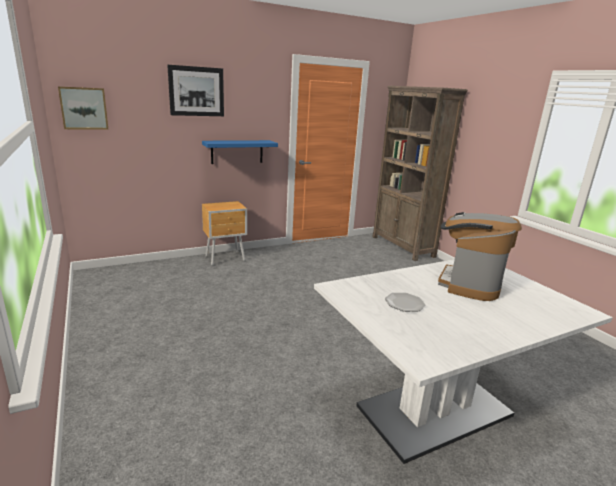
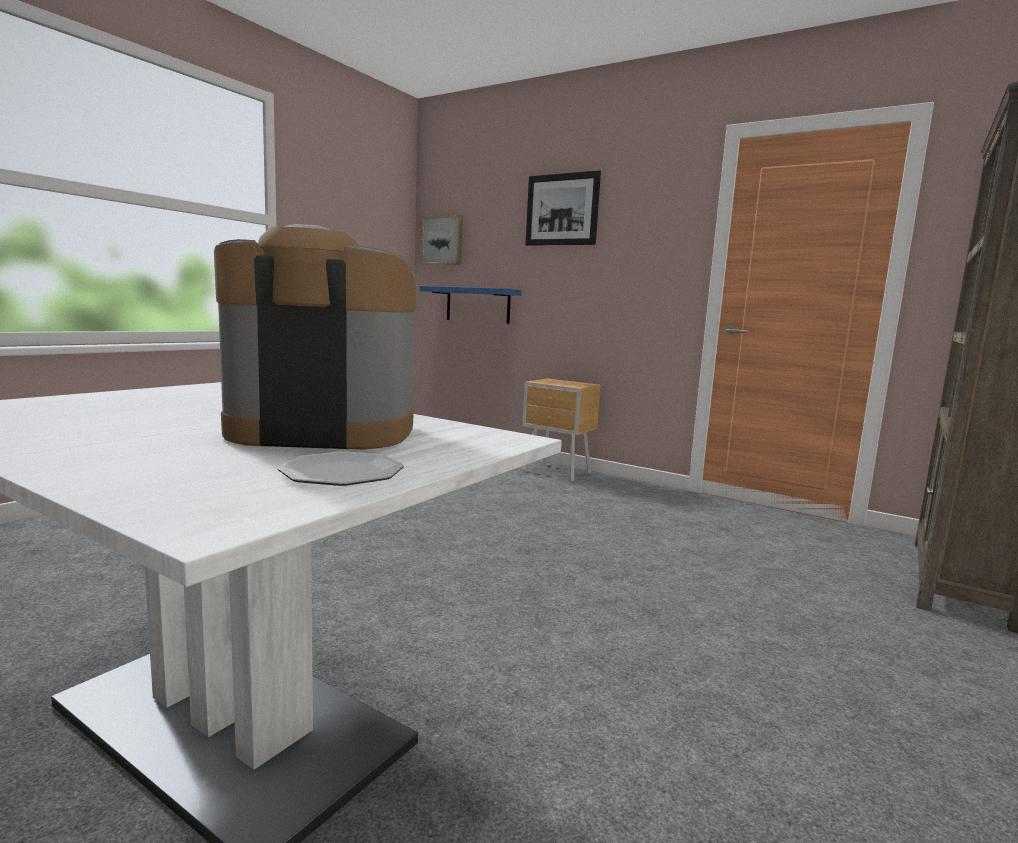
camera: 60 degrees right, 10 degrees down
(237, 151) = (611, 302): blue shelf -> blue shelf (478, 305)
(404, 303) = (175, 404): plate -> plate (343, 473)

